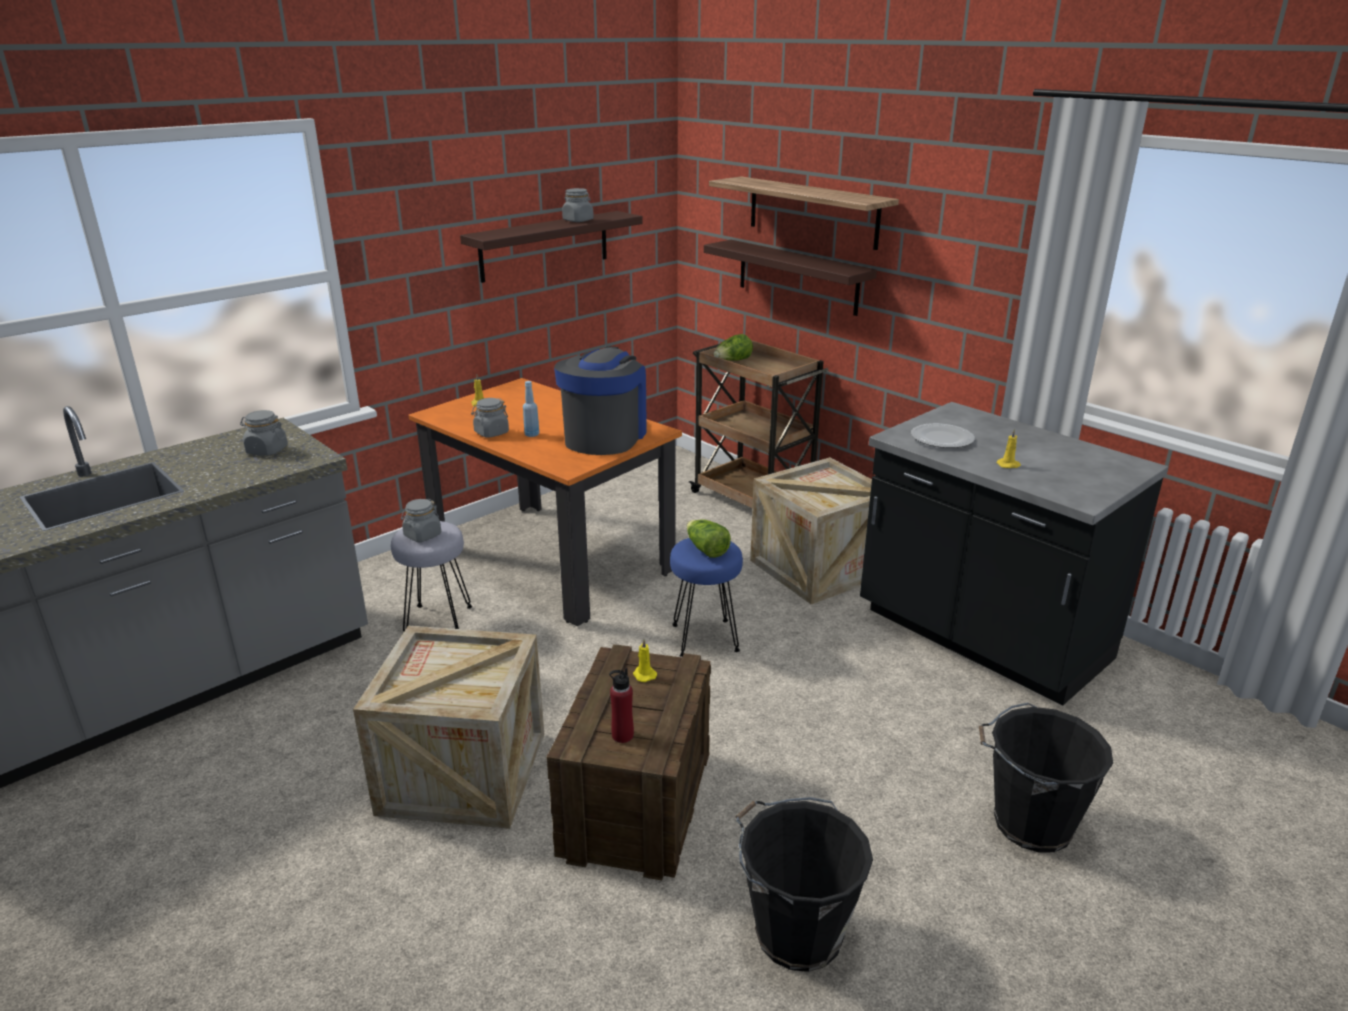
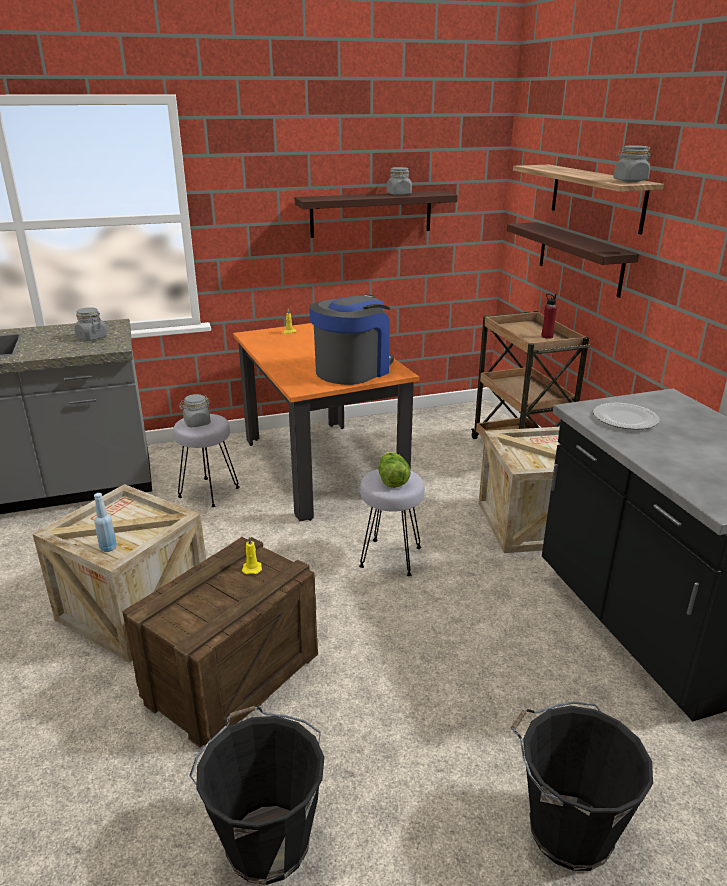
camera: 25 degrees right, 0 degrees up
(491, 433) = (273, 354): grey jar -> grey jar (630, 181)
(532, 434) = (300, 360): blue bottle -> blue bottle (108, 548)
(622, 735) = (190, 612): red bottle -> red bottle (547, 336)
(704, 638) = (390, 558): blue stool -> grey stool
(733, 361) = (513, 328): lettuce -> none
(1009, 465) = (672, 455): yellow candle -> none

